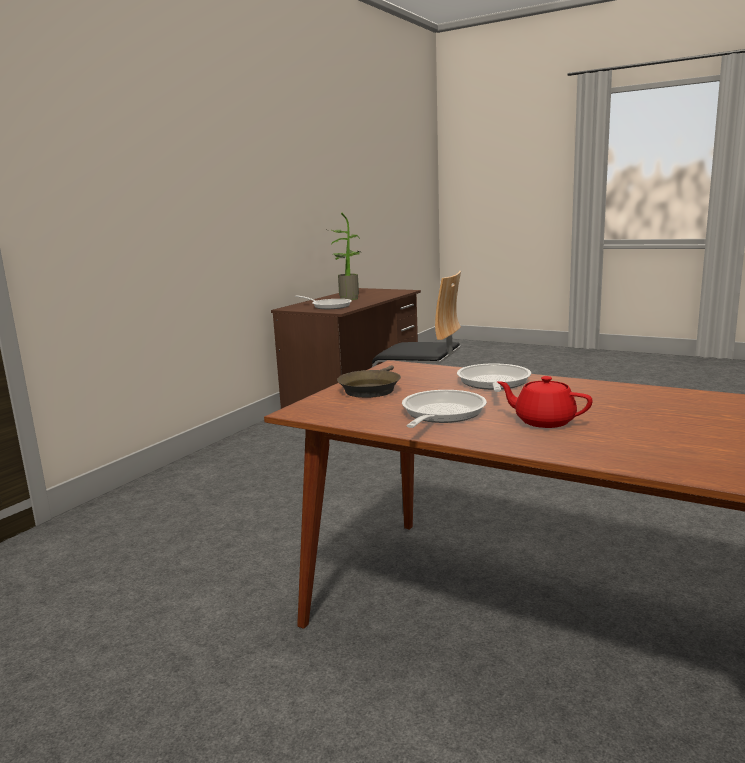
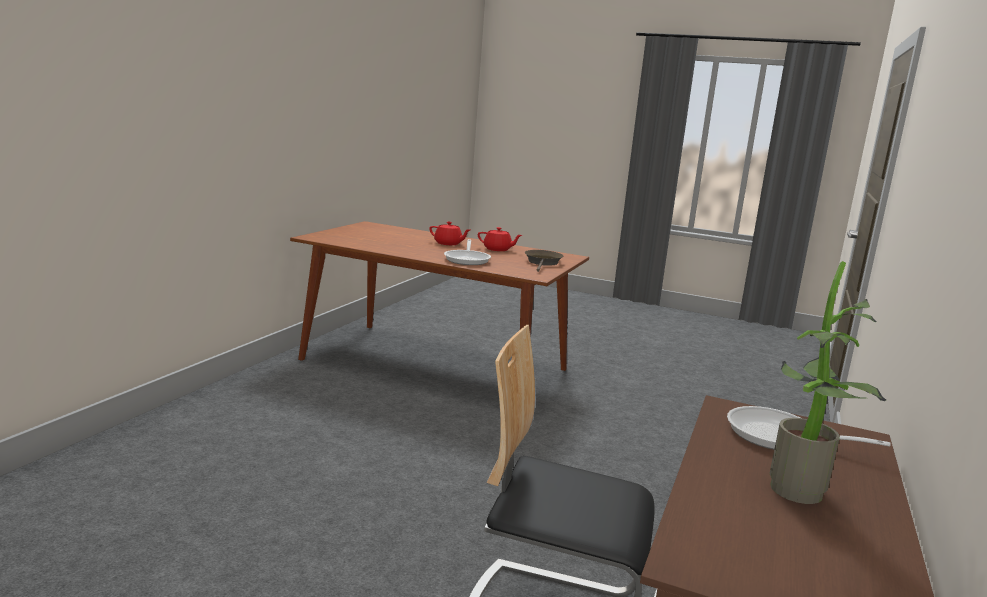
camera: 170 degrees right, 0 degrees up
(440, 414) = (498, 249): frying pan -> red teapot

